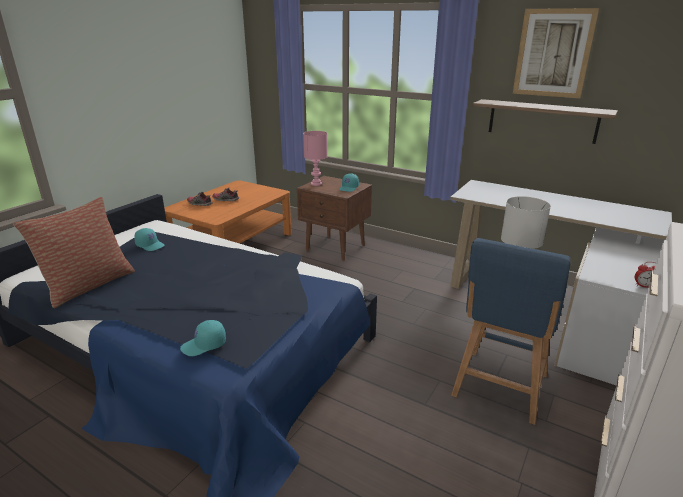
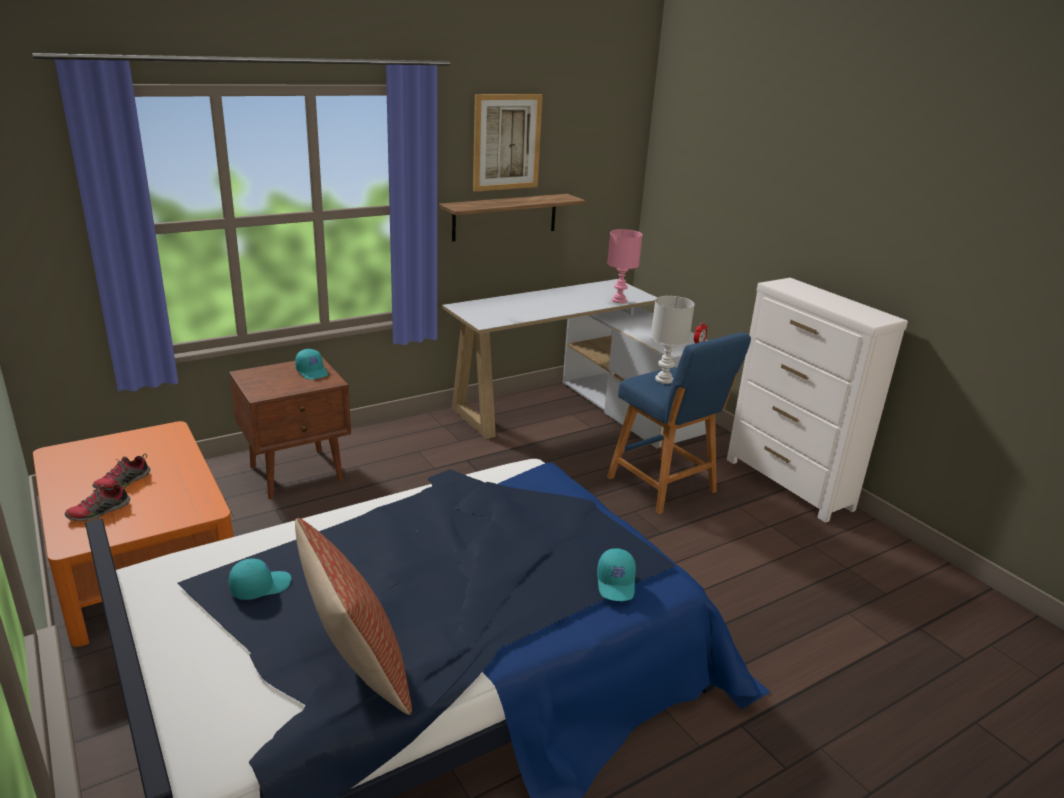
camera: 65 degrees left, 0 degrees up
(316, 184) = (258, 386): pink table lamp -> pink table lamp (619, 300)

